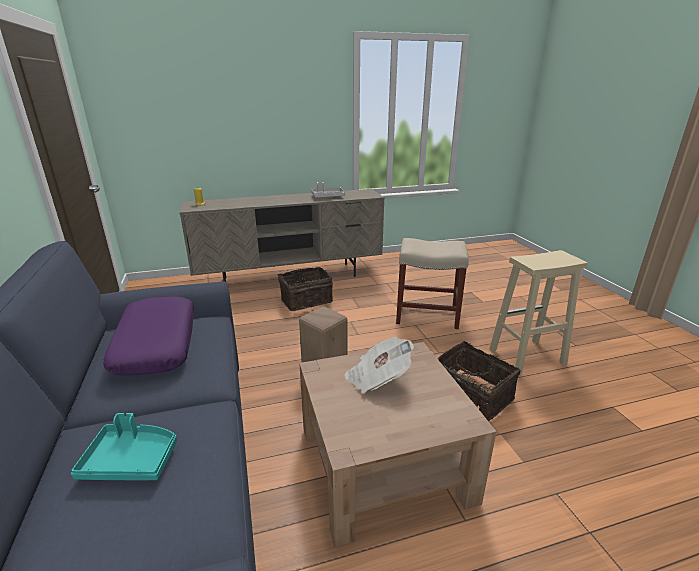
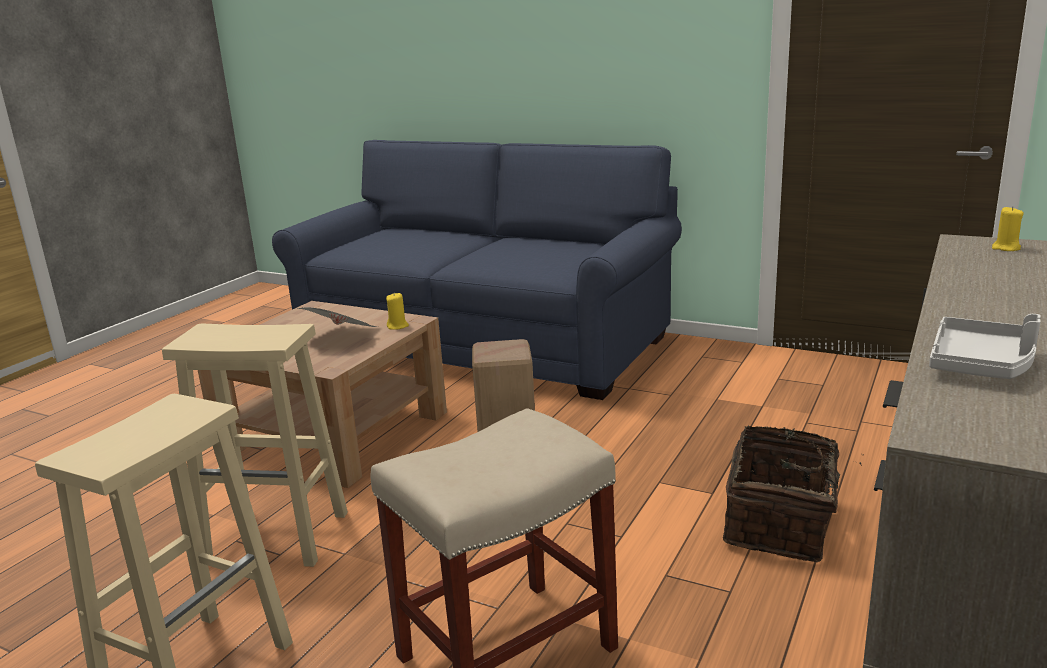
camera: 135 degrees right, 5 degrees down
(131, 460) = (418, 243): turquoise tray -> none
(156, 344) = (549, 254): purple pillow -> none
(334, 368) = (398, 326): none -> yellow candle
(471, 396) = (278, 535): basket -> beige stool

